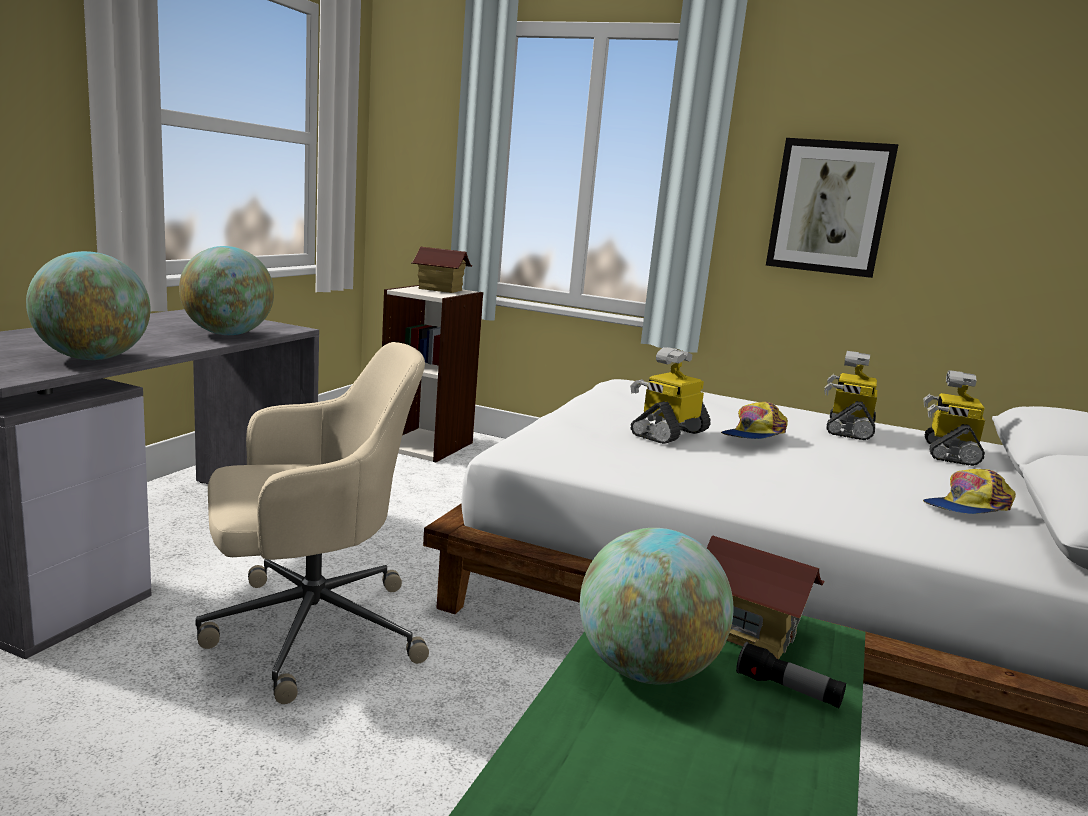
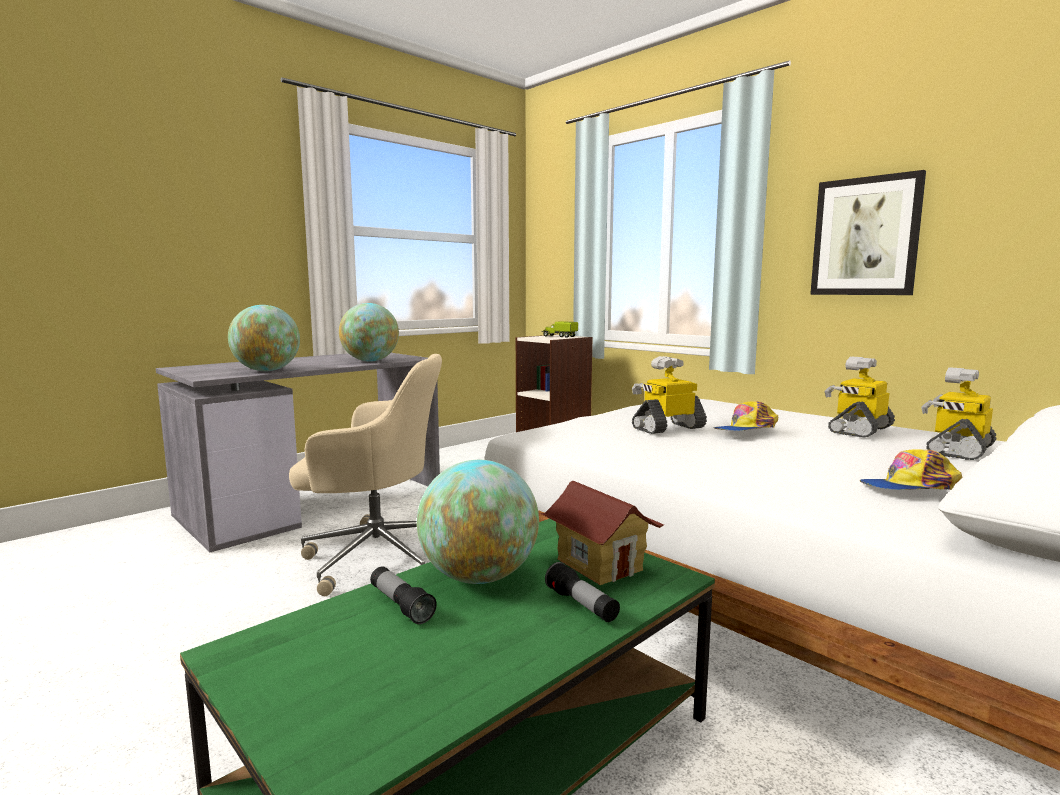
camera: 25 degrees right, 5 degrees down
(440, 290) = (559, 336): toy house -> toy truck
(605, 729) = (401, 605): none -> flashlight

